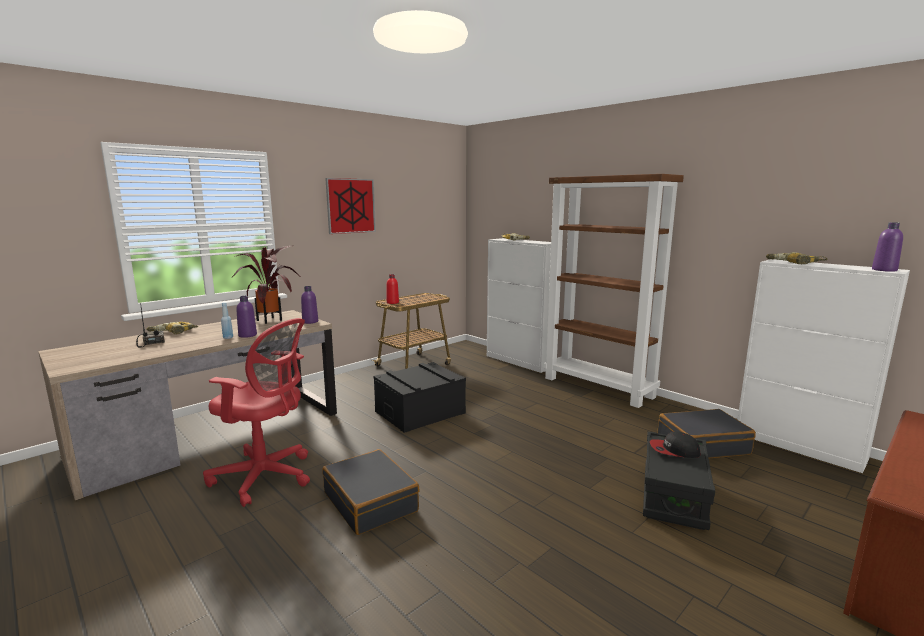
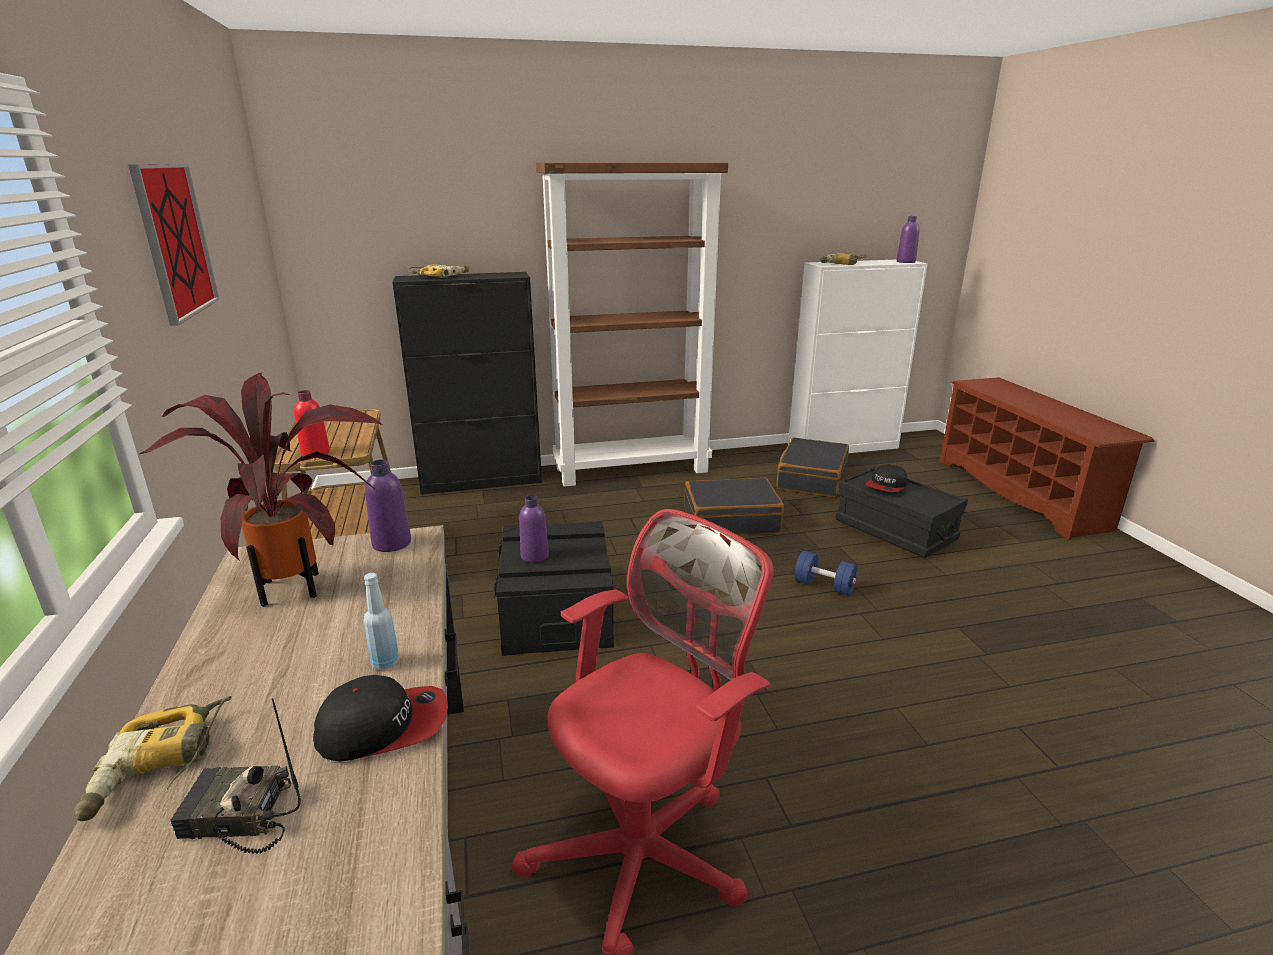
camera: 60 degrees left, 10 degrees up
(193, 344) = (384, 726): none -> cap
(247, 335) = (401, 632): purple bottle -> purple bottle (534, 556)
(371, 502) = (804, 735): black suitcase -> black suitcase (731, 520)
(519, 361) = (482, 481): white cabinet -> black cabinet
(540, 479) = (824, 586): none -> blue dumbbell

